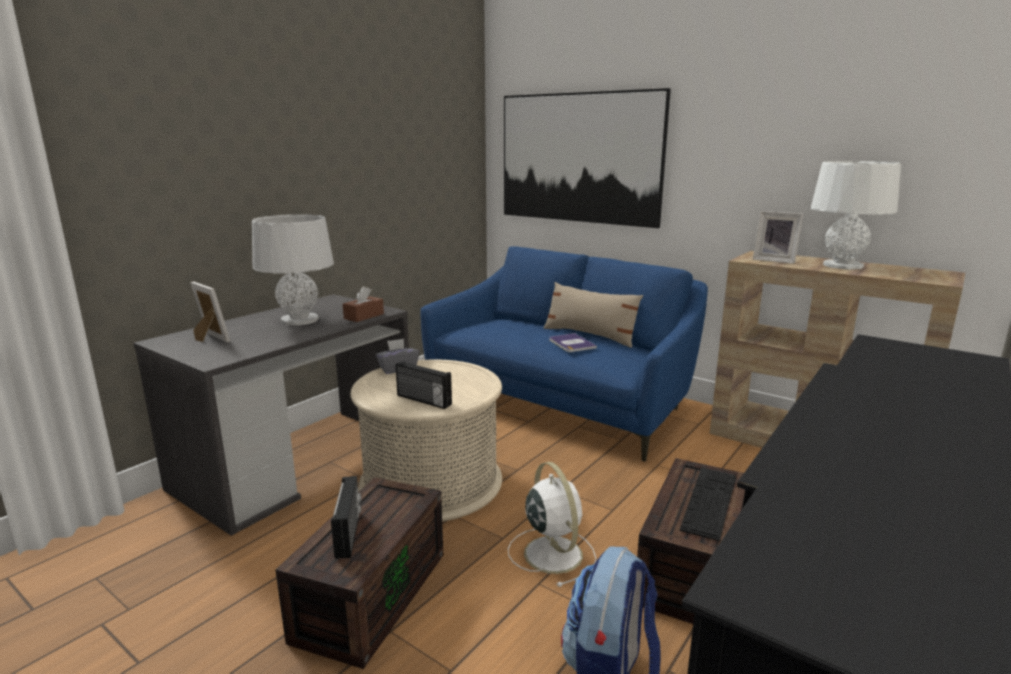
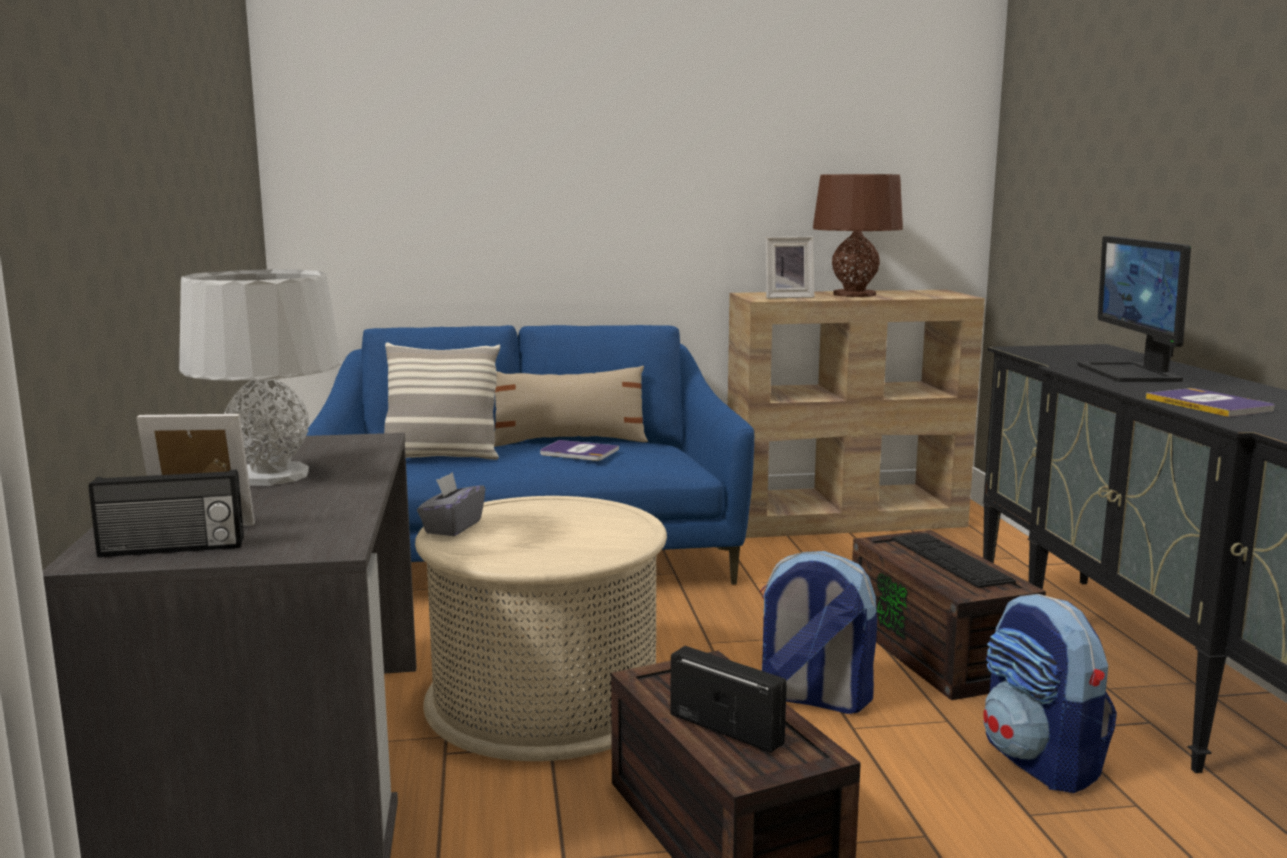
camera: 45 degrees left, 5 degrees down
(364, 316) = (364, 450): brown tissue box -> none
(423, 400) = (589, 544): radio -> radio (172, 549)
(504, 328) = (441, 457): none -> pillow
(552, 552) = (812, 698): white fan -> backpack
(578, 158) = (457, 179): picture -> none
(834, 447) = (1210, 404): none -> book
(843, 266) = (854, 294): white table lamp -> brown table lamp
(893, 393) = (1130, 373): none -> monitor

